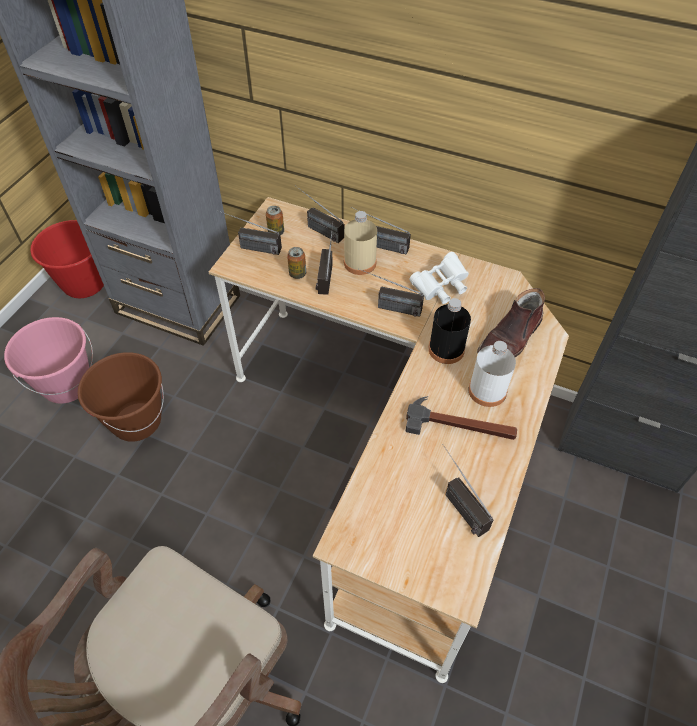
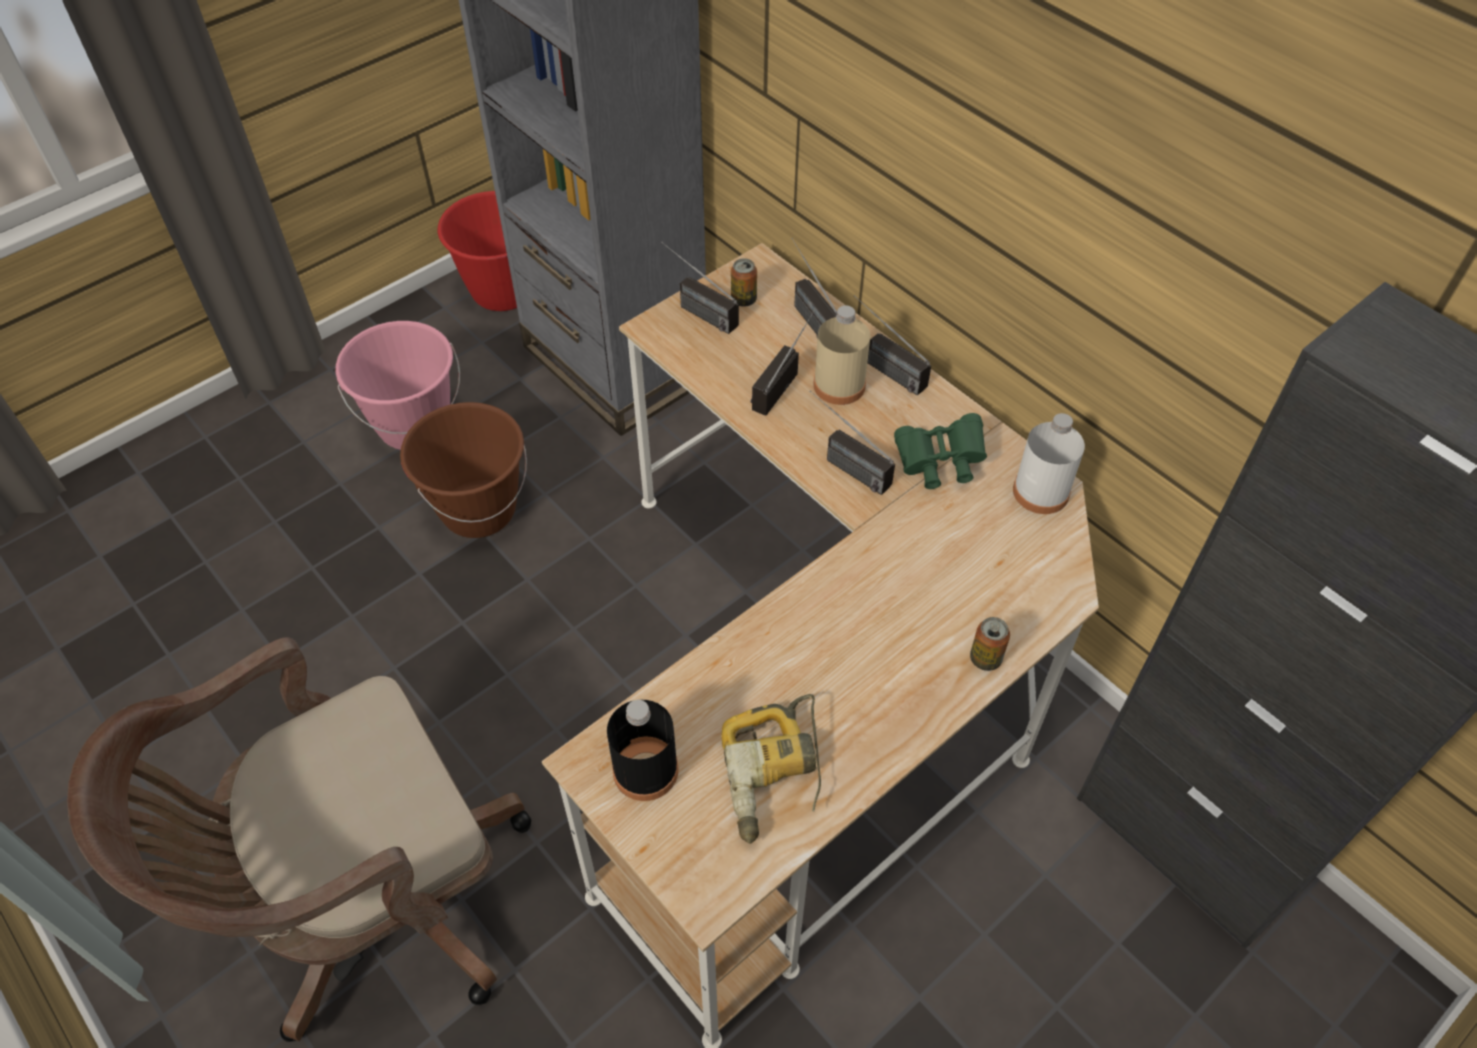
camera: 25 degrees right, 0 degrees up
(297, 274) = (739, 371): can -> can (985, 658)
(440, 287) = (939, 463): white binoculars -> green binoculars
(446, 349) = (892, 557): black bottle -> black bottle (645, 770)
(456, 501) = (775, 774): radio -> power drill
(460, 425) = (846, 673): hammer -> none
(487, 391) = (916, 640): white bottle -> white bottle (1040, 492)
(510, 338) = (1001, 577): brown boot -> none

